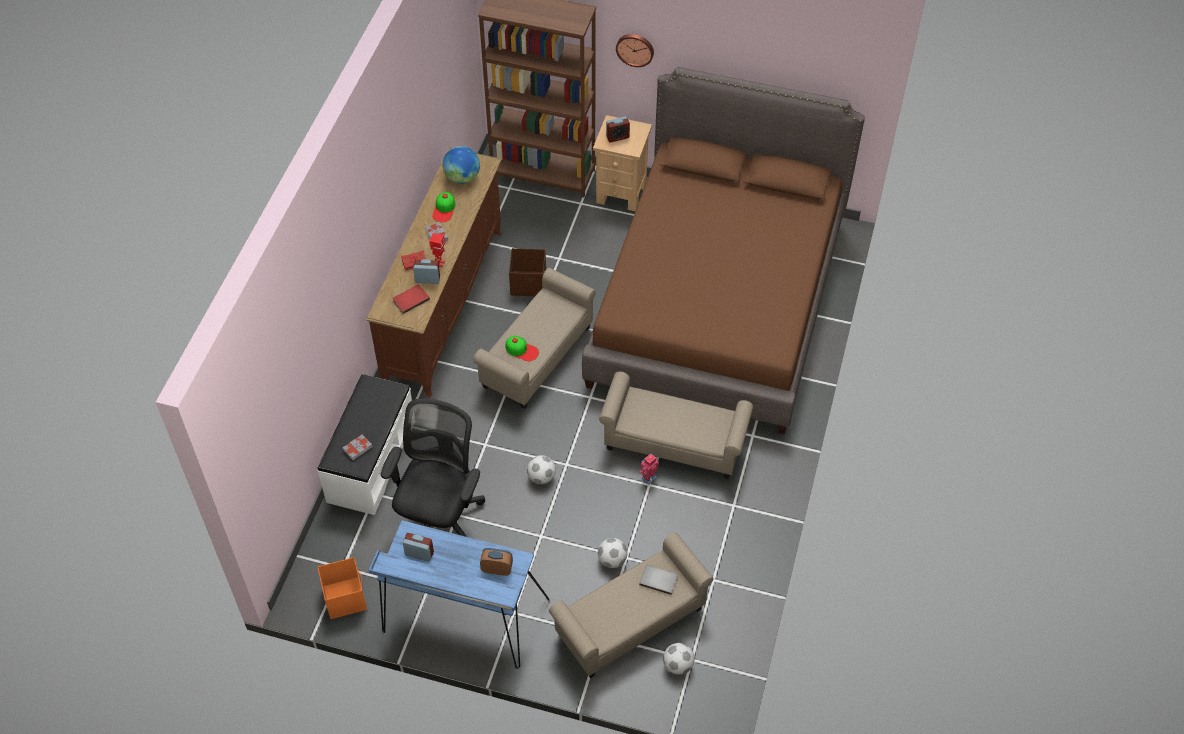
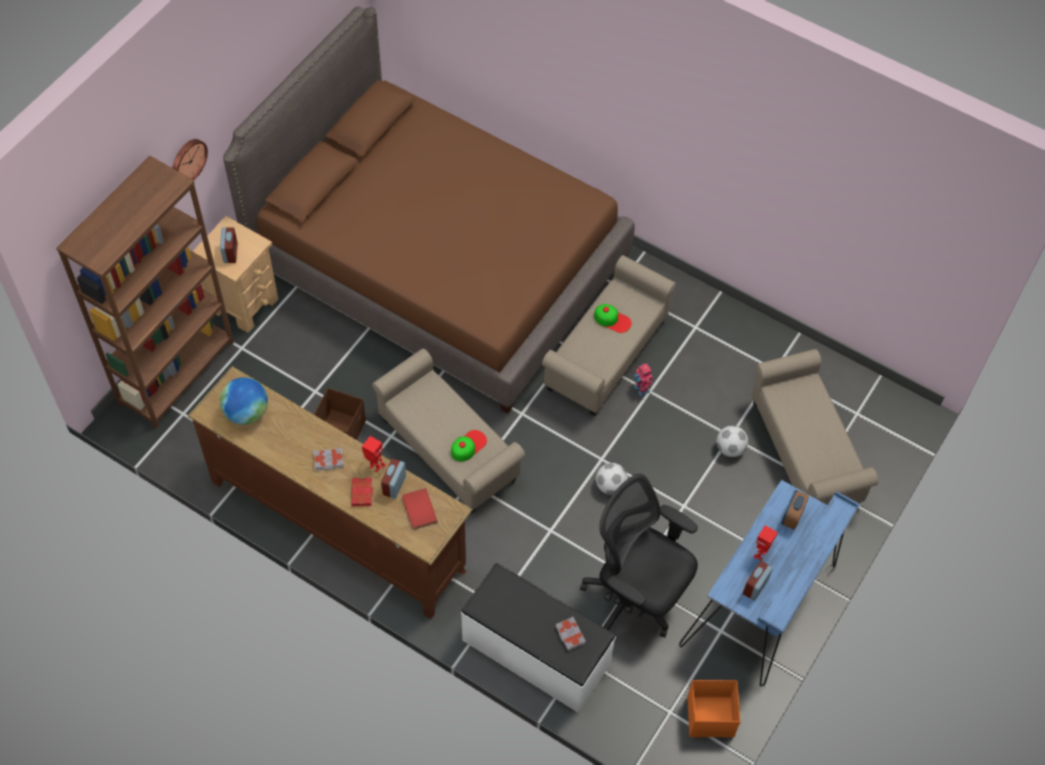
camera: 75 degrees left, 5 degrees up
(444, 209) = (290, 443): cap -> cap (612, 320)
(451, 551) = (760, 555): none -> toy robot
(659, 579) = (795, 399): grey book -> none
(678, 665) = (861, 426): football -> none

